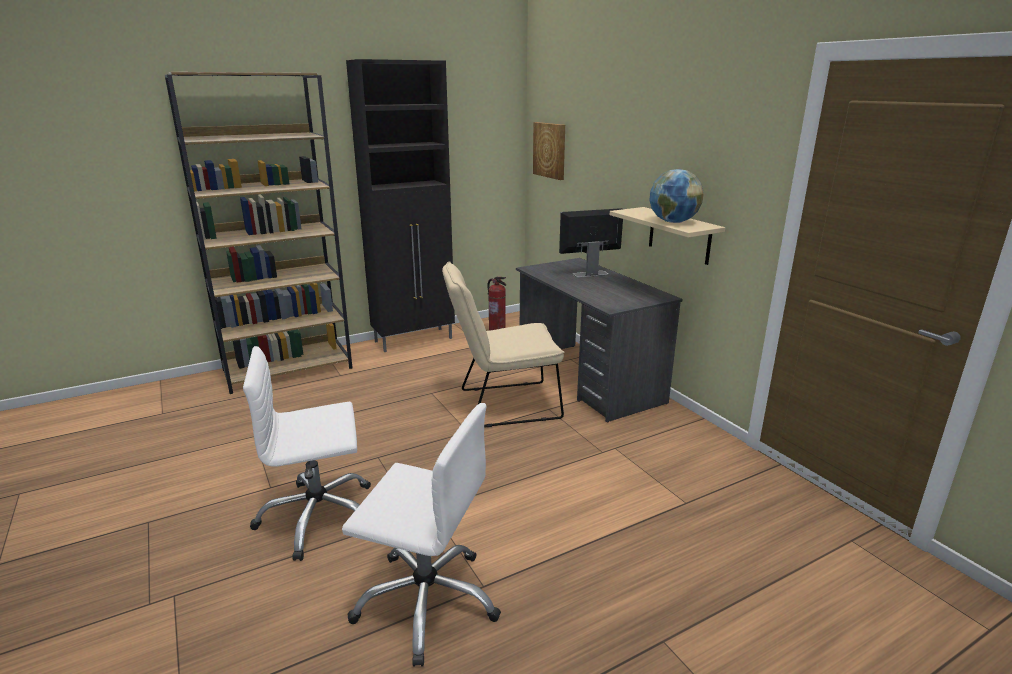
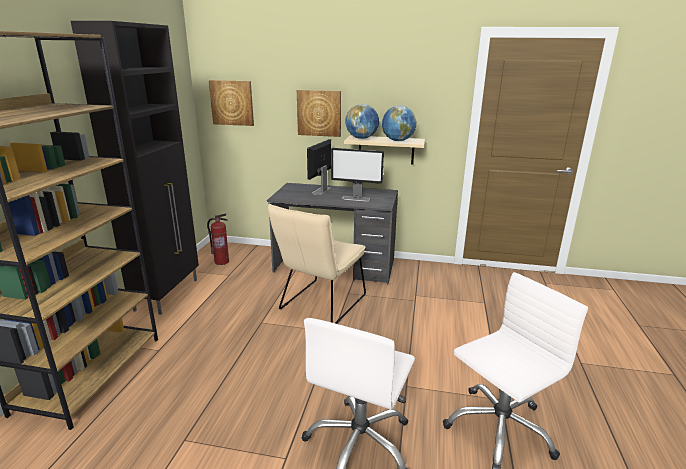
camera: 50 degrees left, 0 degrees up
(602, 292) = (356, 198): none -> monitor
(618, 171) = (319, 113): none -> picture
(640, 212) = (362, 138): none -> globe

